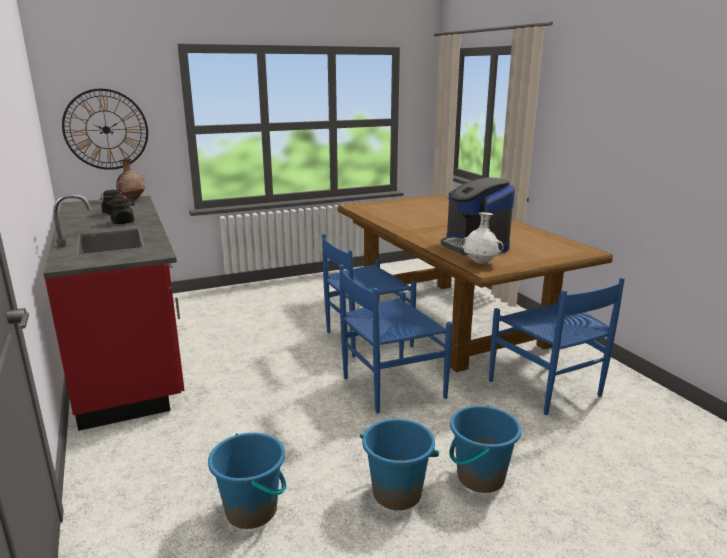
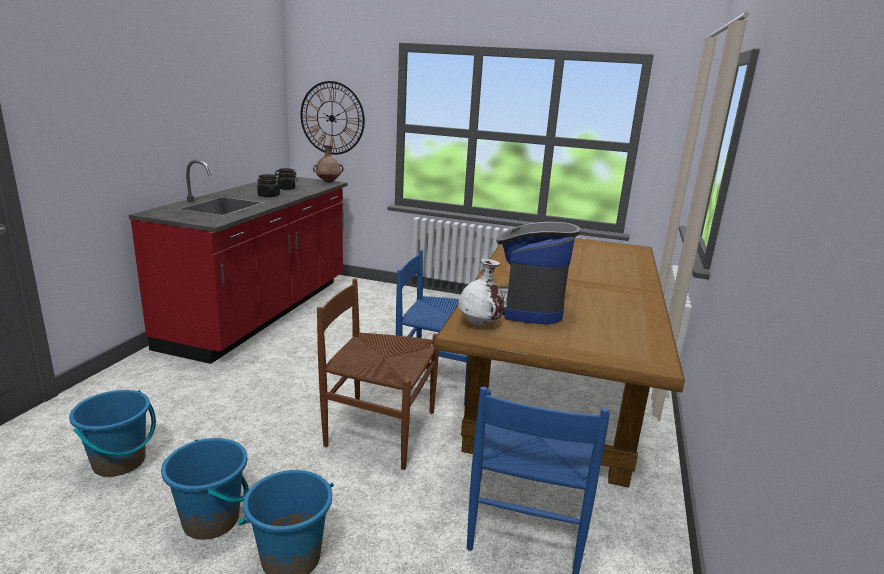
camera: 40 degrees right, 0 degrees up
(391, 386) = (379, 431): blue chair -> brown chair

